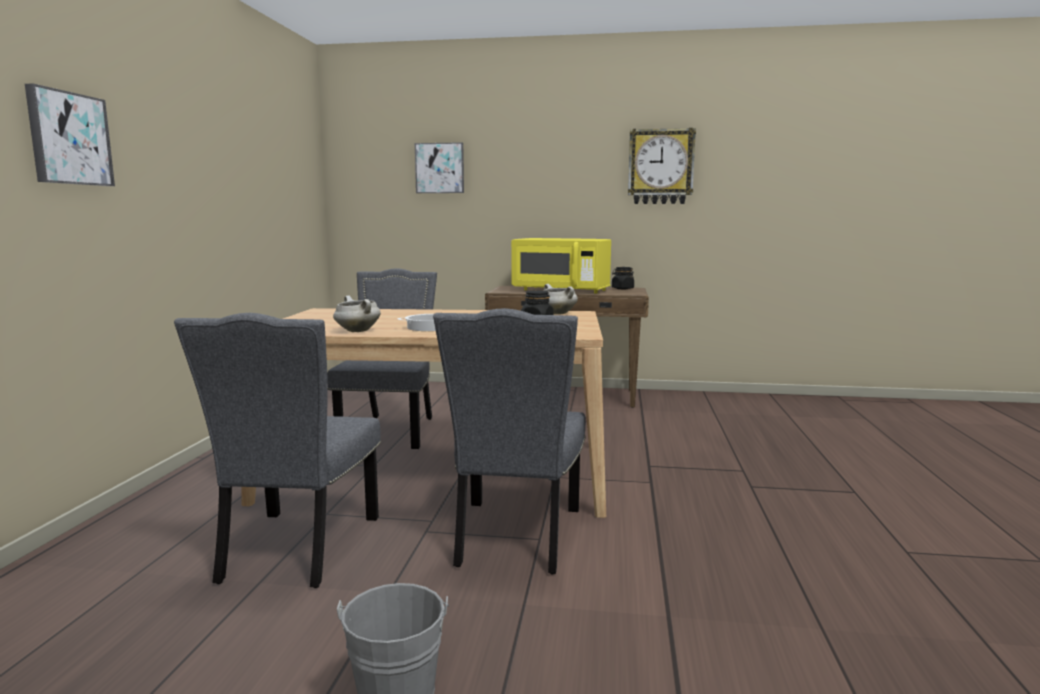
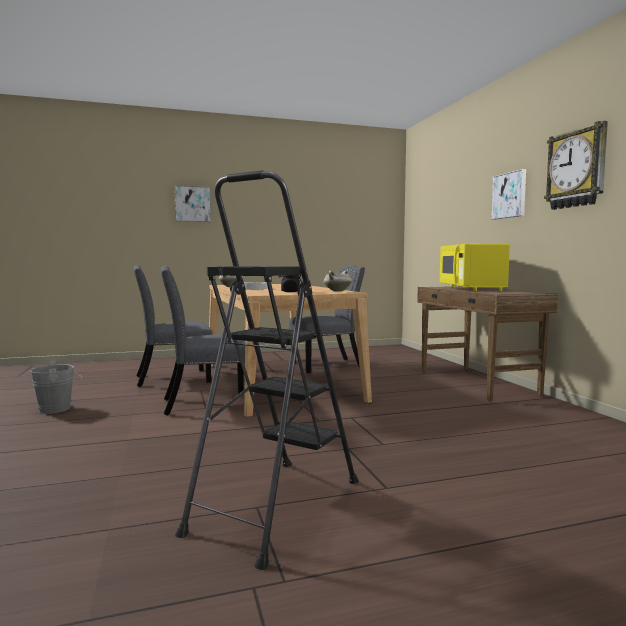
camera: 65 degrees right, 5 degrees down
(440, 168) = (446, 197): picture -> picture (509, 195)
(622, 288) = (526, 291): black jar -> none
(903, 543) = (275, 506): none -> step ladder

